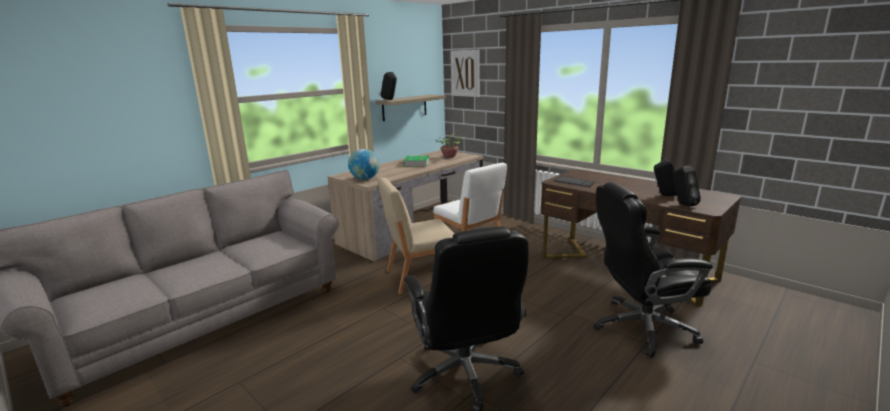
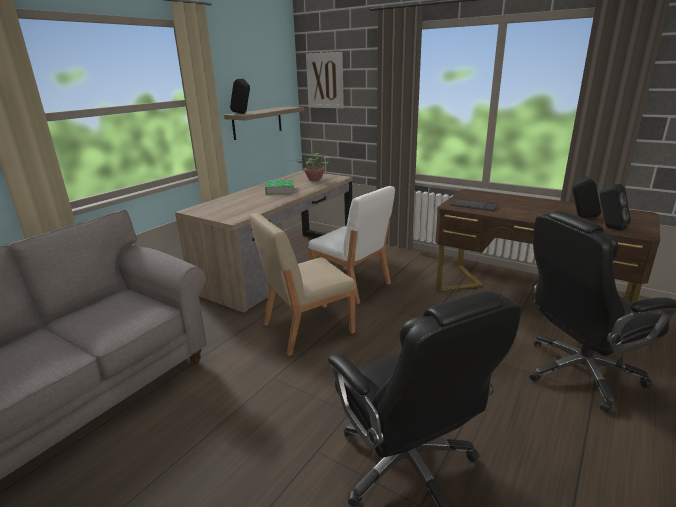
camera: 10 degrees left, 5 degrees up
(365, 179) = (225, 214): globe -> none

